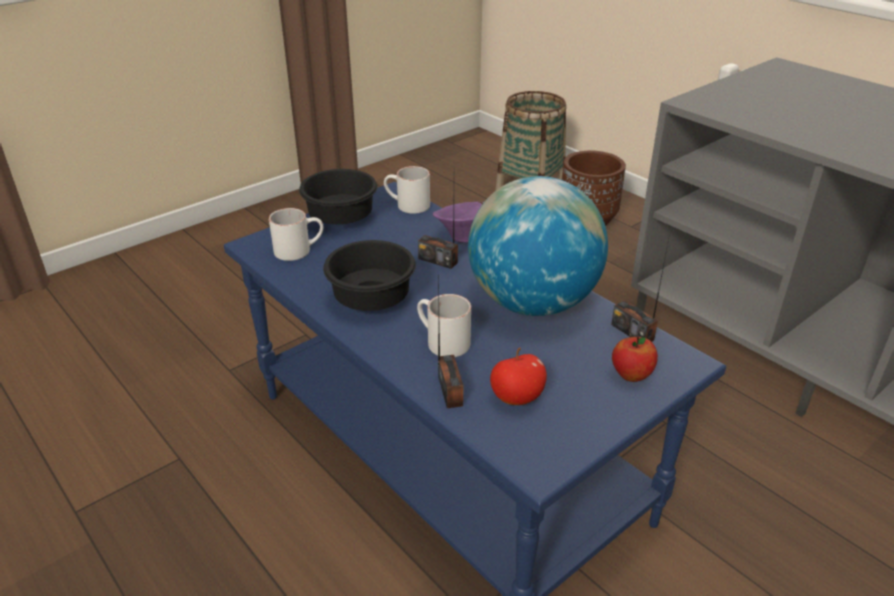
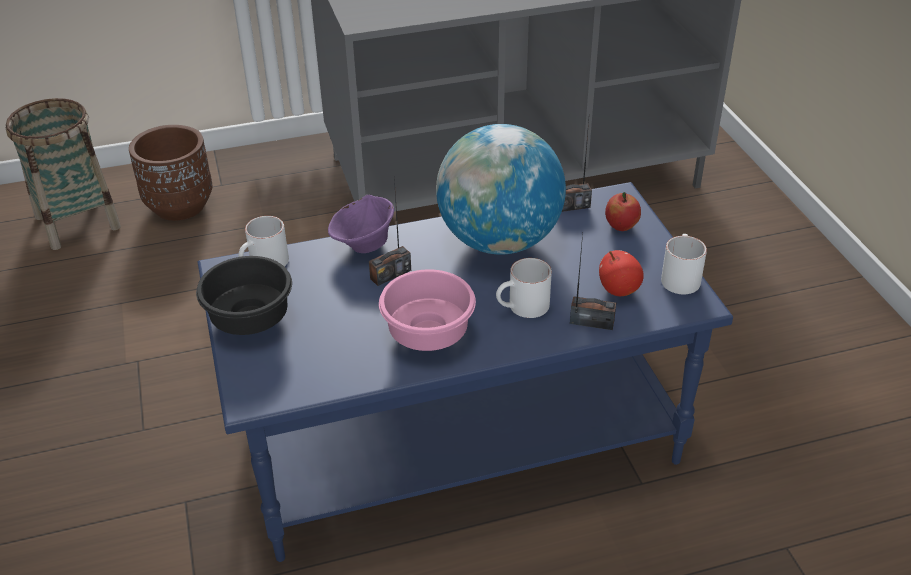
camera: 65 degrees left, 5 degrees up
(299, 250) = (292, 364): white mug -> white mug (679, 277)
(369, 300) = (427, 336): black bowl -> pink bowl

